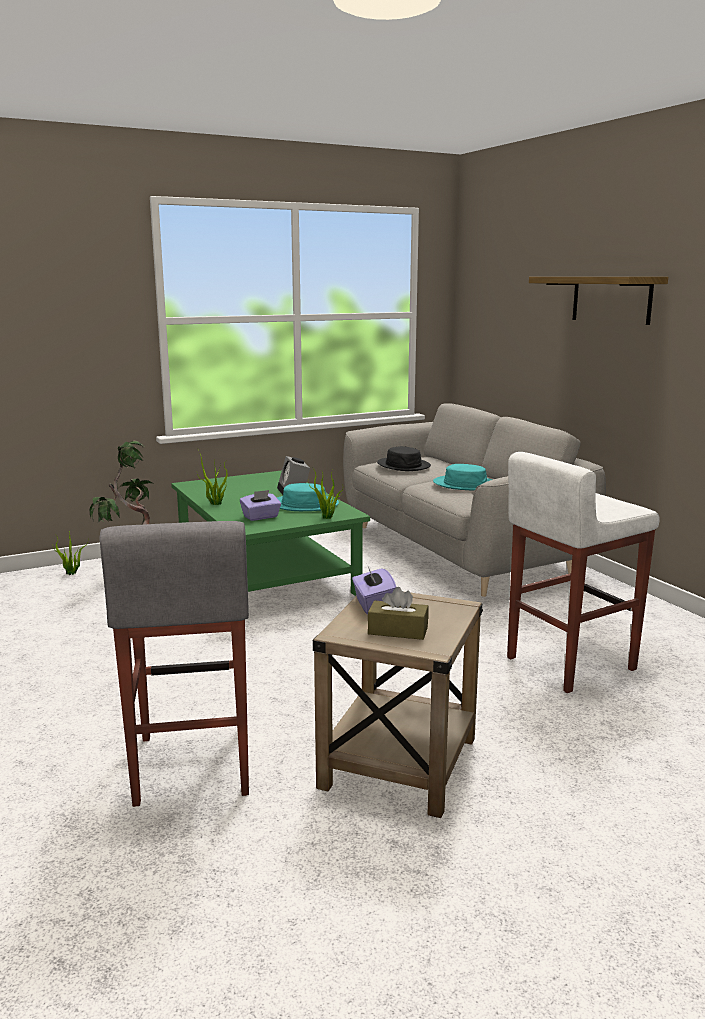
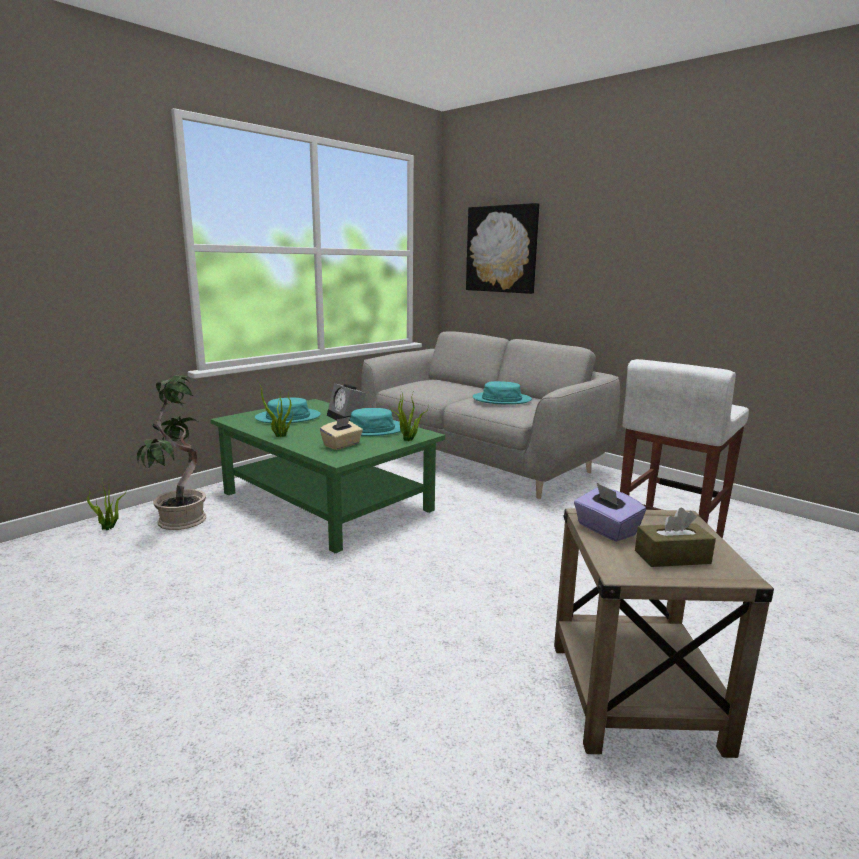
camera: 20 degrees left, 0 degrees up
(191, 766) = (423, 760): grey stool -> none
(239, 487) = (288, 417): none -> turquoise hat
(261, 517) = (342, 445): purple tissue box -> beige tissue box
(403, 465) = (428, 387): black hat -> none
(509, 312) = (502, 249): none -> picture
(611, 299) = (615, 233): shelf -> none

